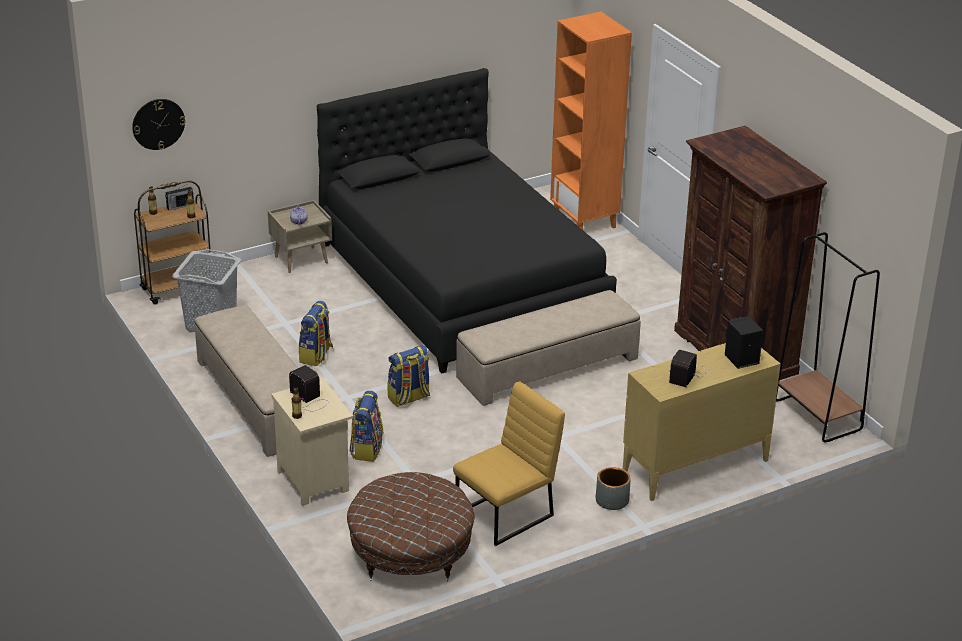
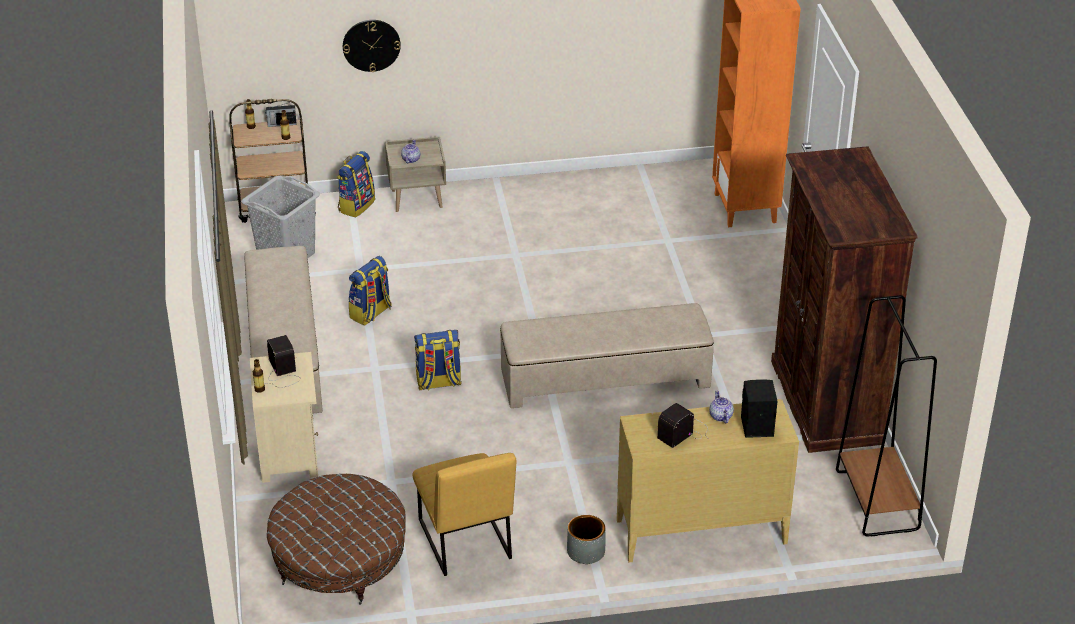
camera: 20 degrees right, 5 degrees up
(158, 124) = (259, 35): wall clock -> wall clock (371, 45)
(366, 449) = (362, 432): backpack -> backpack (356, 205)
(462, 282) = (570, 257): black bed -> none
(507, 514) = (465, 541): yellow chair -> yellow chair turned 90 degrees clockwise
(708, 357) = (720, 416): none -> teapot

